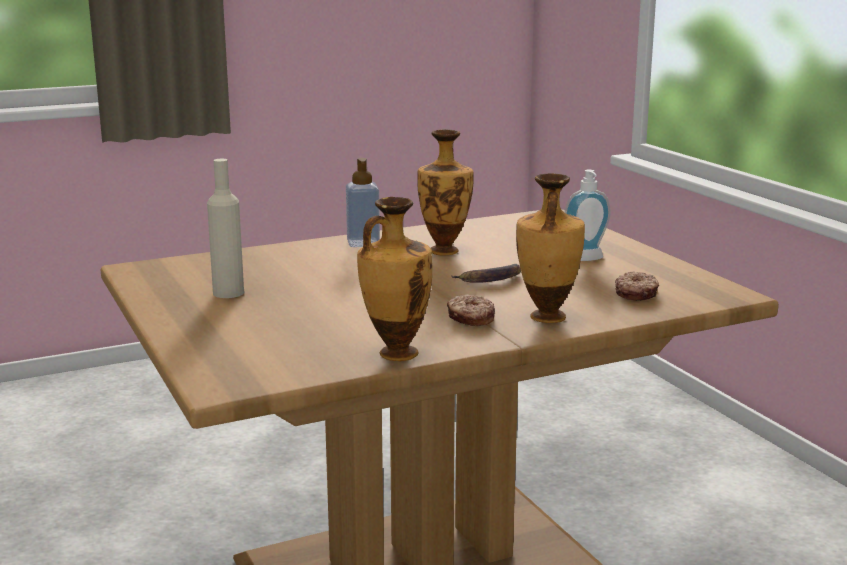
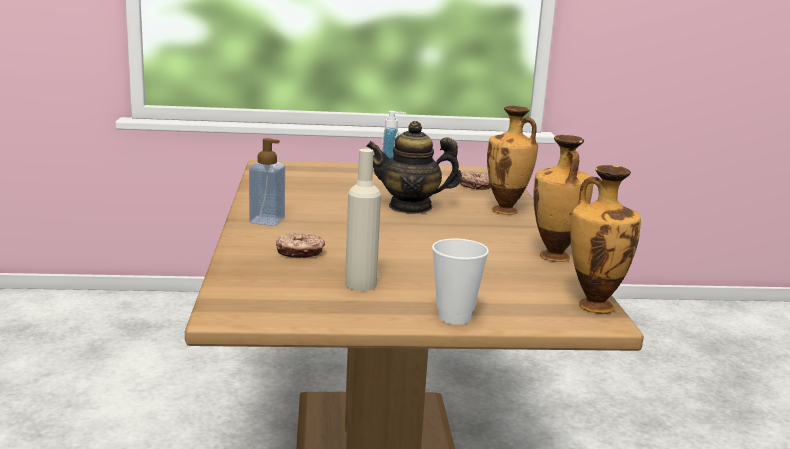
camera: 70 degrees left, 0 degrees up
(175, 331) = (454, 317): none -> cup
(445, 250) = (323, 204): vase -> vase (594, 305)
(470, 318) = (493, 227): donut -> donut (299, 252)
(490, 279) = (411, 207): banana -> teapot

